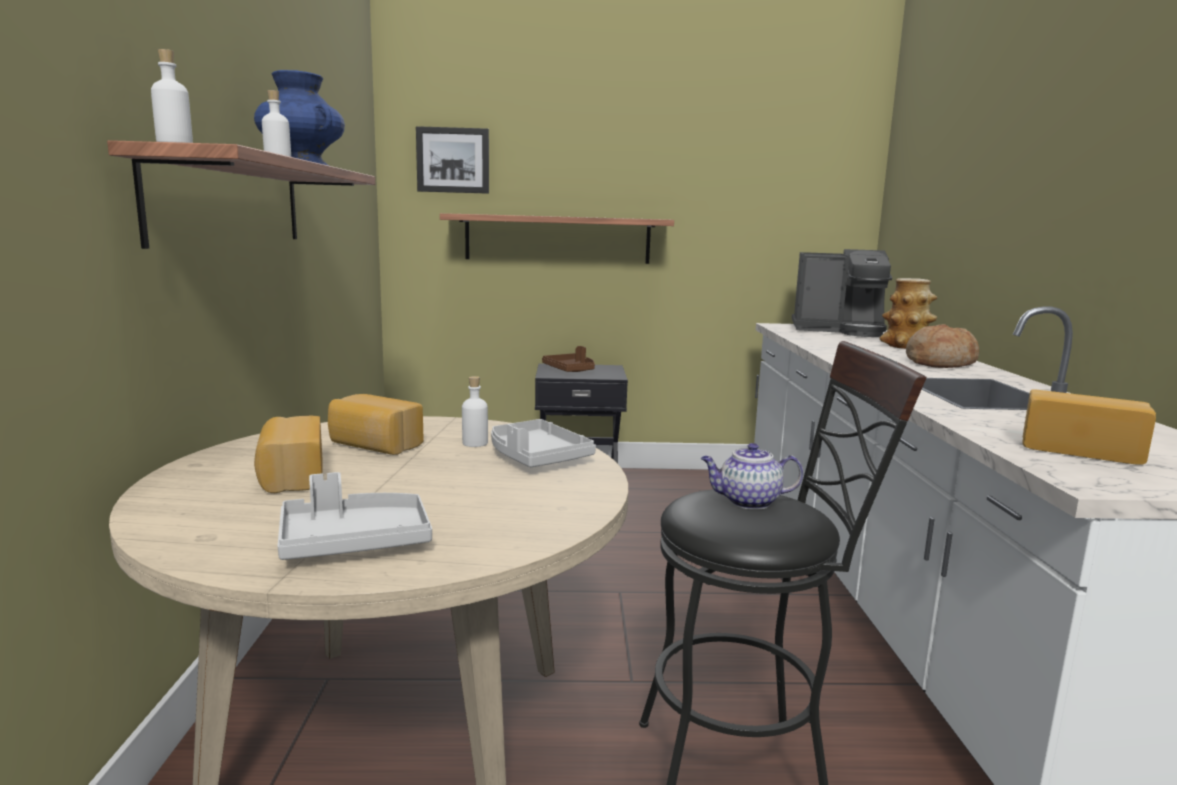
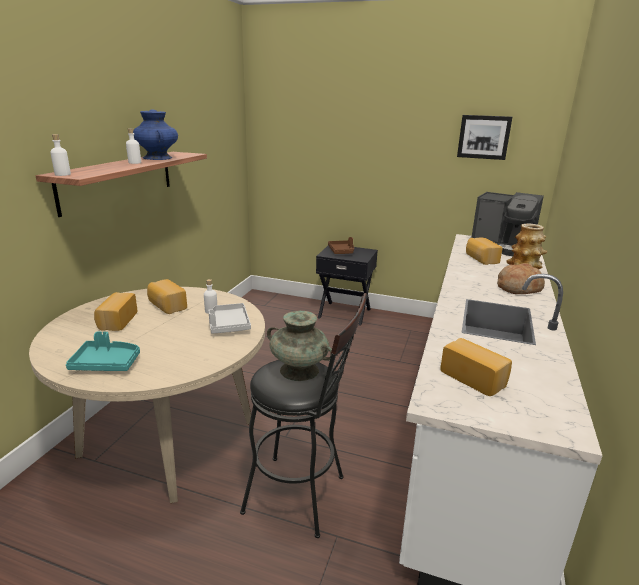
camera: 20 degrees right, 10 degrees up
(354, 542) = (106, 363): grey tray -> turquoise tray
(453, 160) = (285, 123): picture -> picture (483, 137)
(558, 239) = (342, 172): shelf -> none
(747, 502) = (299, 370): teapot -> turquoise vase
(836, 342) = (481, 259): none -> bread

